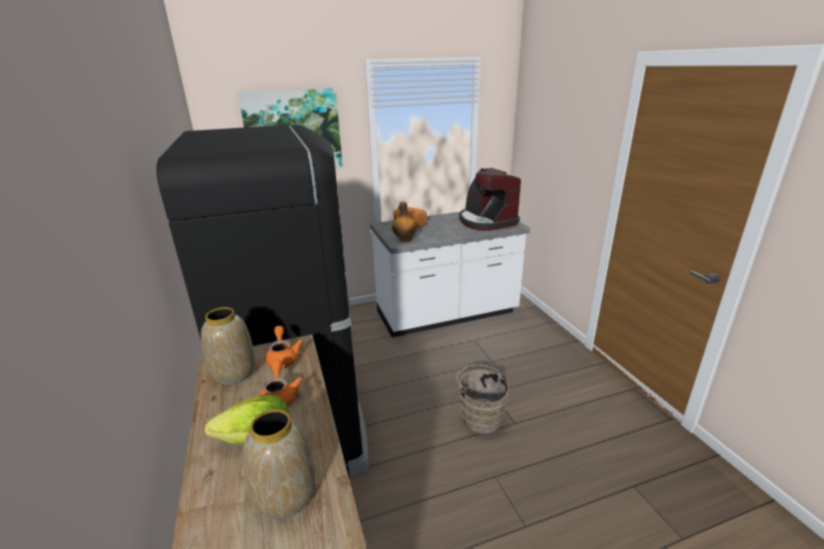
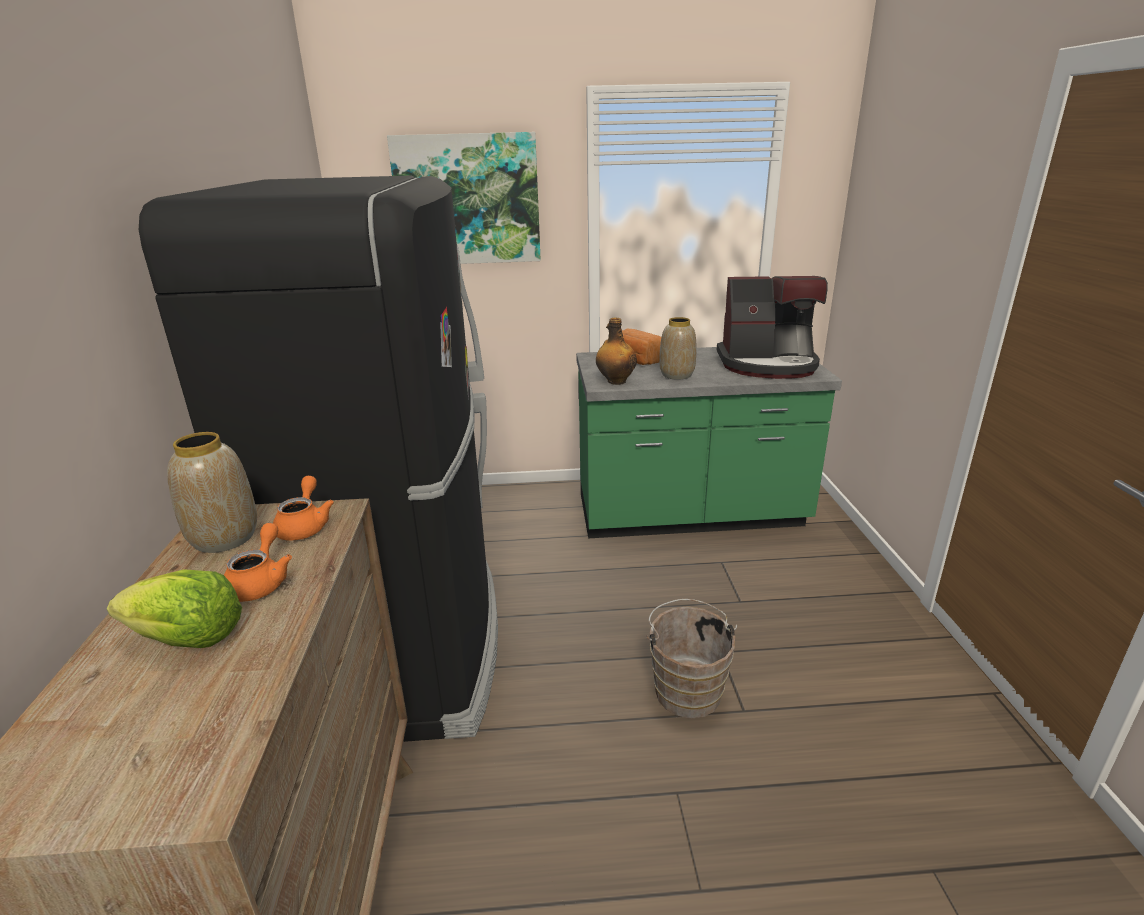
camera: 15 degrees right, 0 degrees up
(285, 497) = (166, 733): vase -> vase (676, 375)
(447, 314) = (690, 515): white counter -> green counter
(486, 221) = (768, 364): coffee machine -> coffee machine turned 75 degrees counterclockwise

